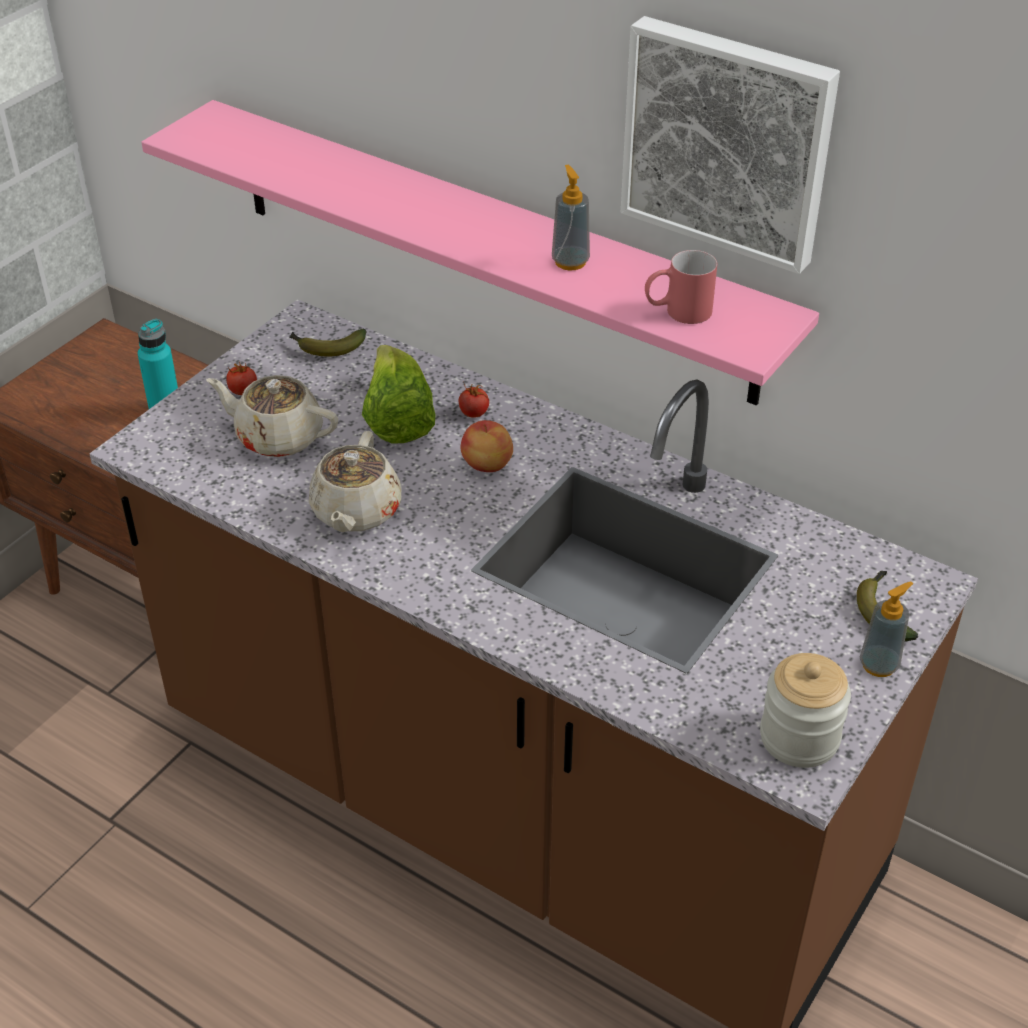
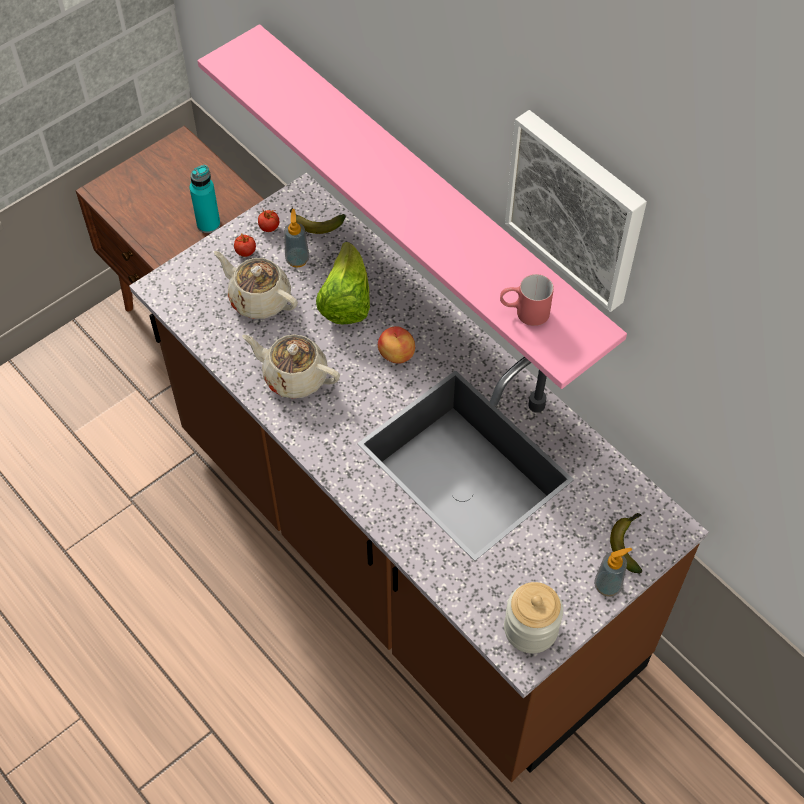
camera: 15 degrees right, 15 degrees up
(355, 512) = (294, 376): beige teapot -> beige teapot turned 90 degrees clockwise
(474, 413) = (401, 307): tomato -> tomato (269, 227)
(570, 262) = (465, 246): soap dispenser -> soap dispenser (297, 259)

